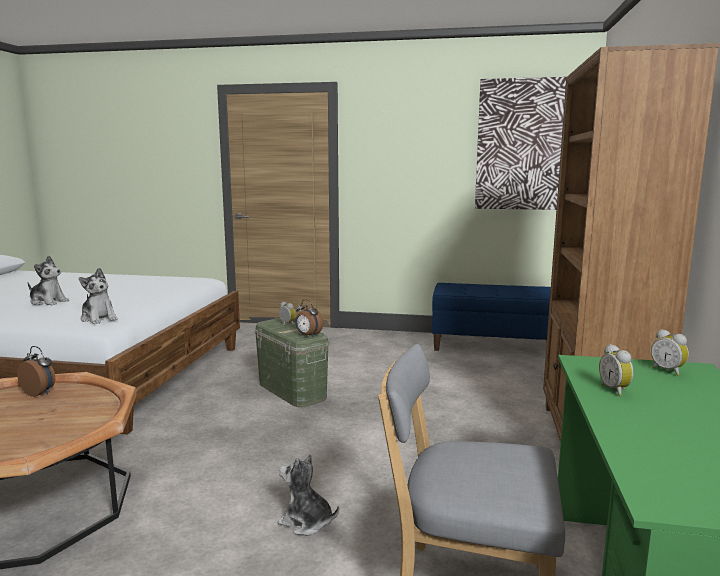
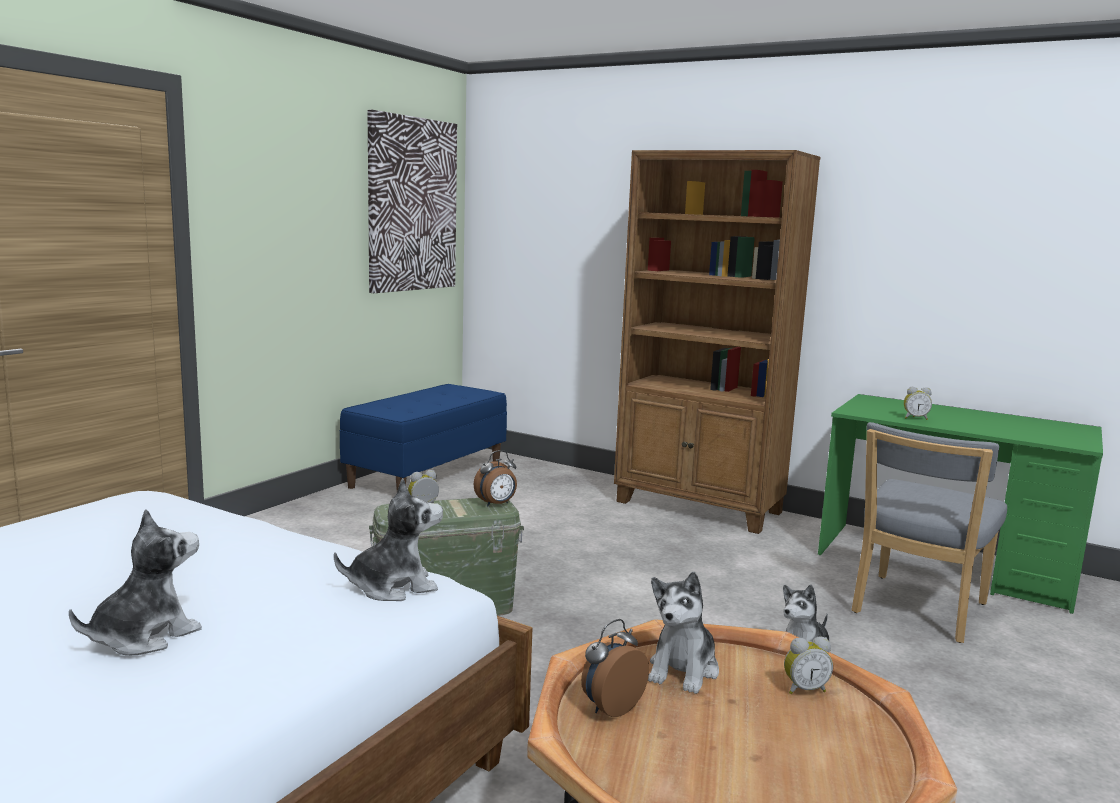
camera: 70 degrees left, 0 degrees up
(80, 404) = (683, 670): none -> plush toy
(668, 371) = (874, 403): alarm clock -> alarm clock (804, 689)

